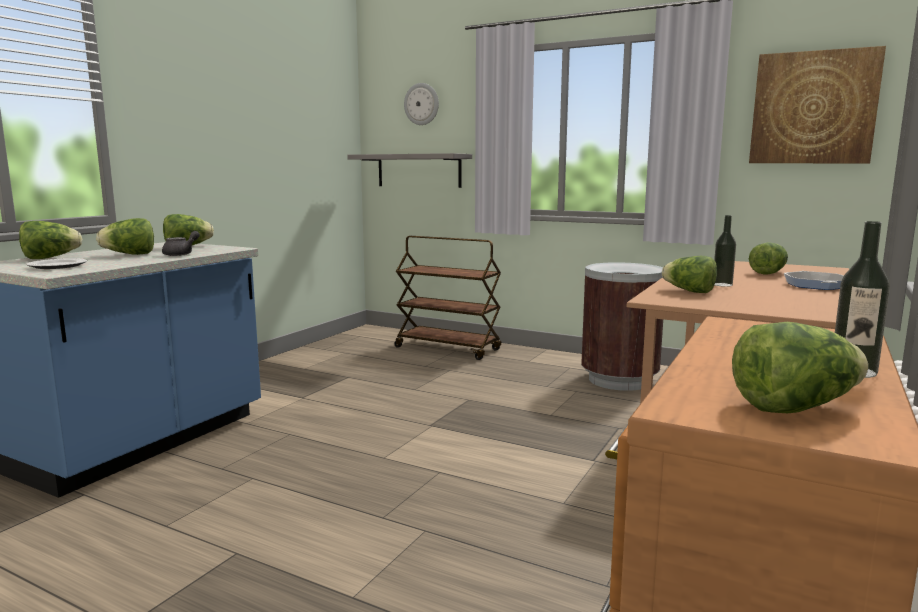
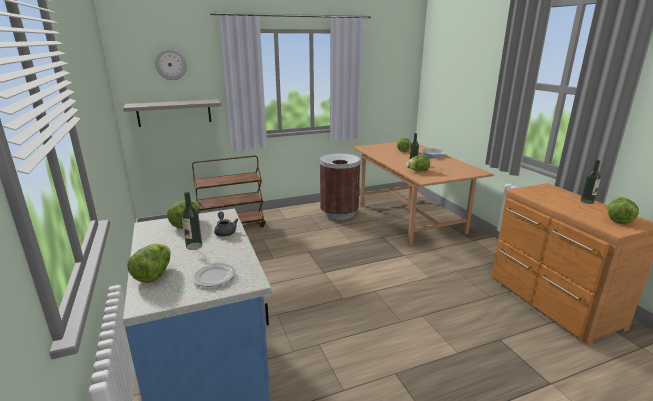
camera: 50 degrees left, 10 degrees up
(130, 254) = (194, 246): lettuce -> bottle
(813, 108) = (392, 71): picture -> none

